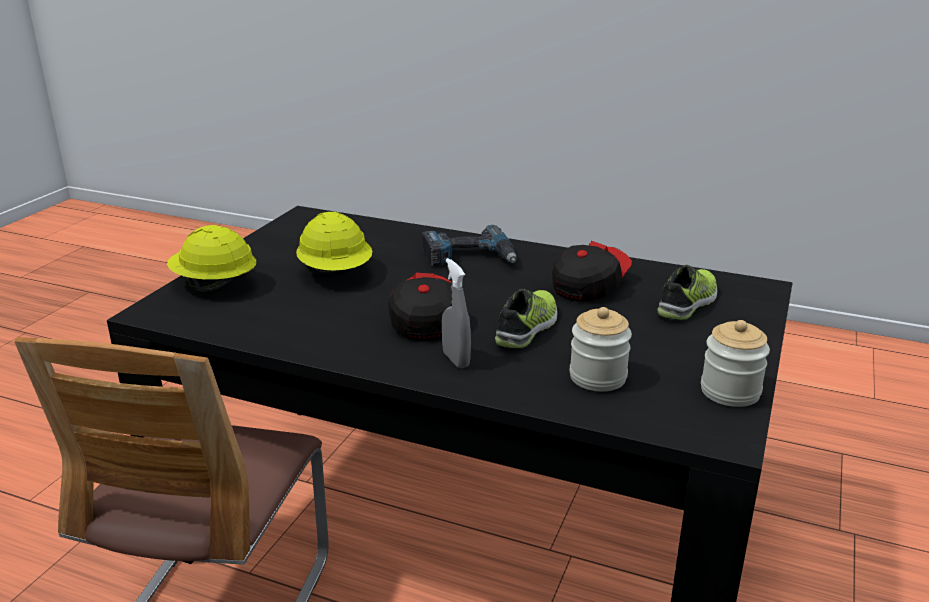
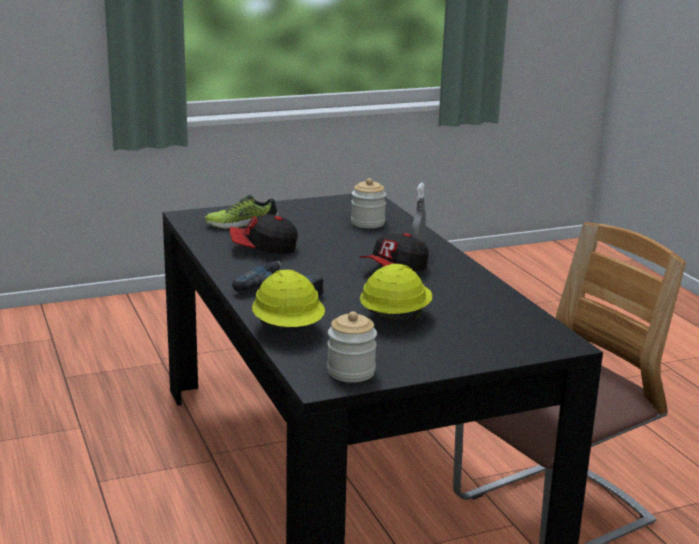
camera: 135 degrees left, 5 degrees down
(214, 285) = (496, 346): yellow hard hat -> yellow hard hat (288, 329)
(528, 328) = (349, 247): shoe -> none
(730, 391) = (328, 202): jar -> jar (351, 372)

